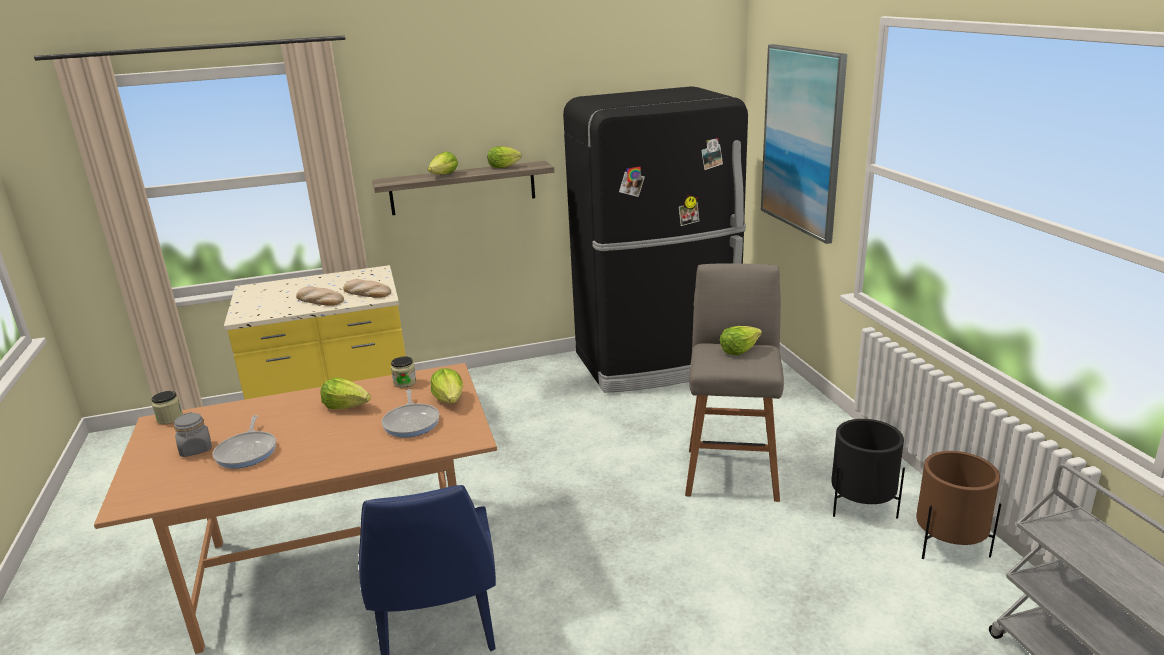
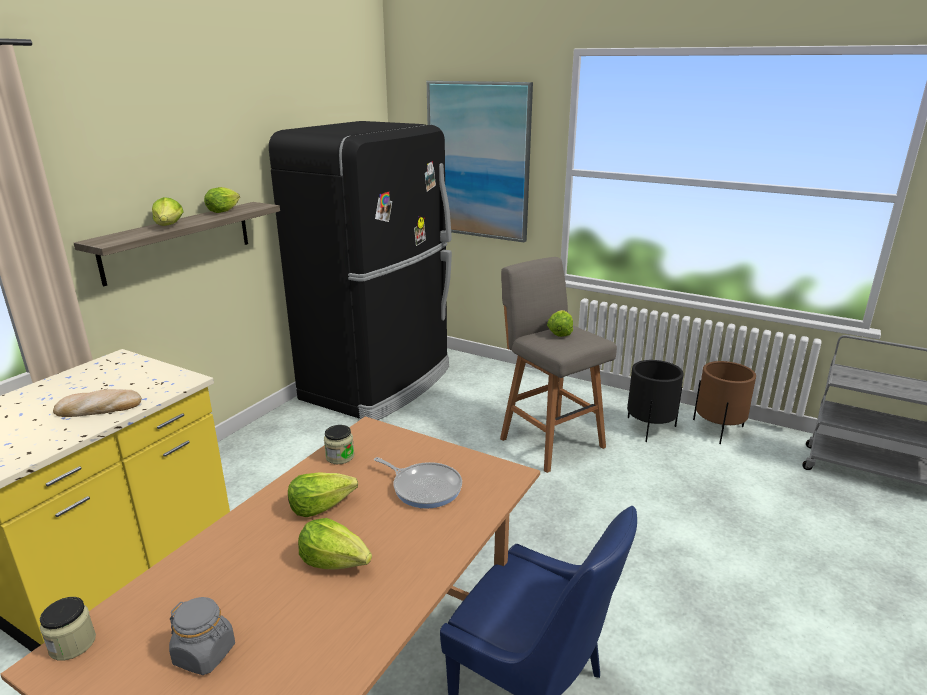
camera: 45 degrees left, 0 degrees up
(247, 451) = (291, 613): frying pan -> none
(366, 292) = (153, 382): bread -> none
(450, 400) = (419, 452): lettuce -> lettuce (335, 561)

